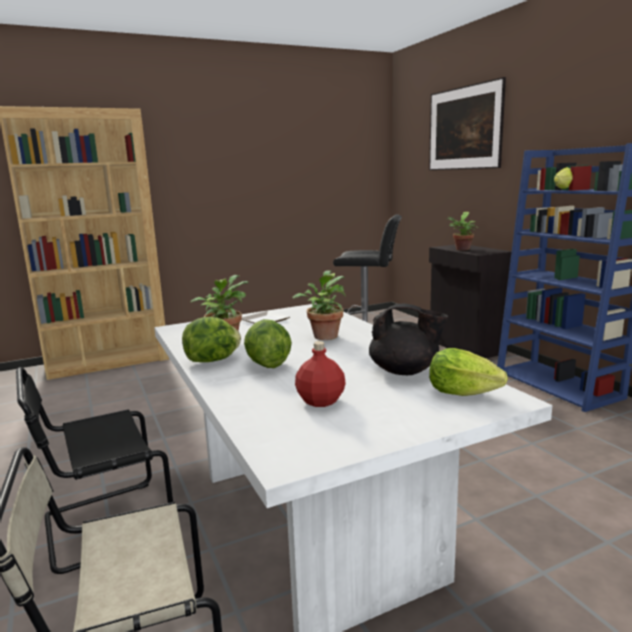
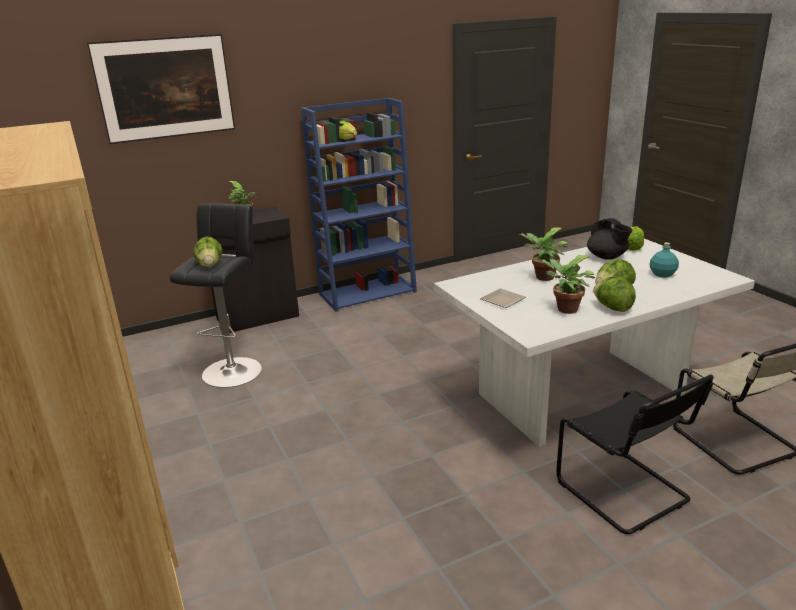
camera: 90 degrees left, 10 degrees up
(321, 401) = (662, 274): red bottle -> turquoise bottle
(356, 254) = (210, 265): none -> lettuce
(405, 371) = (607, 257): black teapot -> black teapot turned 135 degrees clockwise

